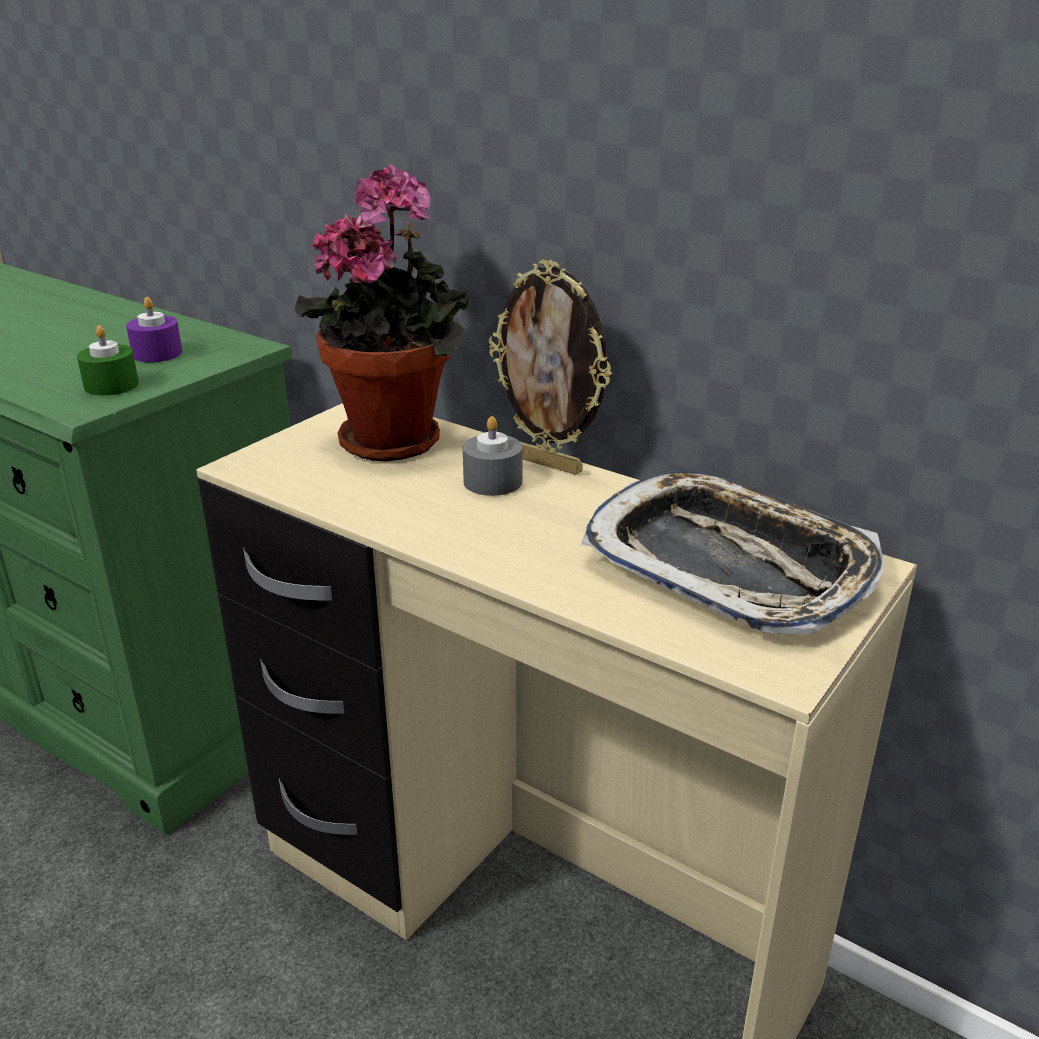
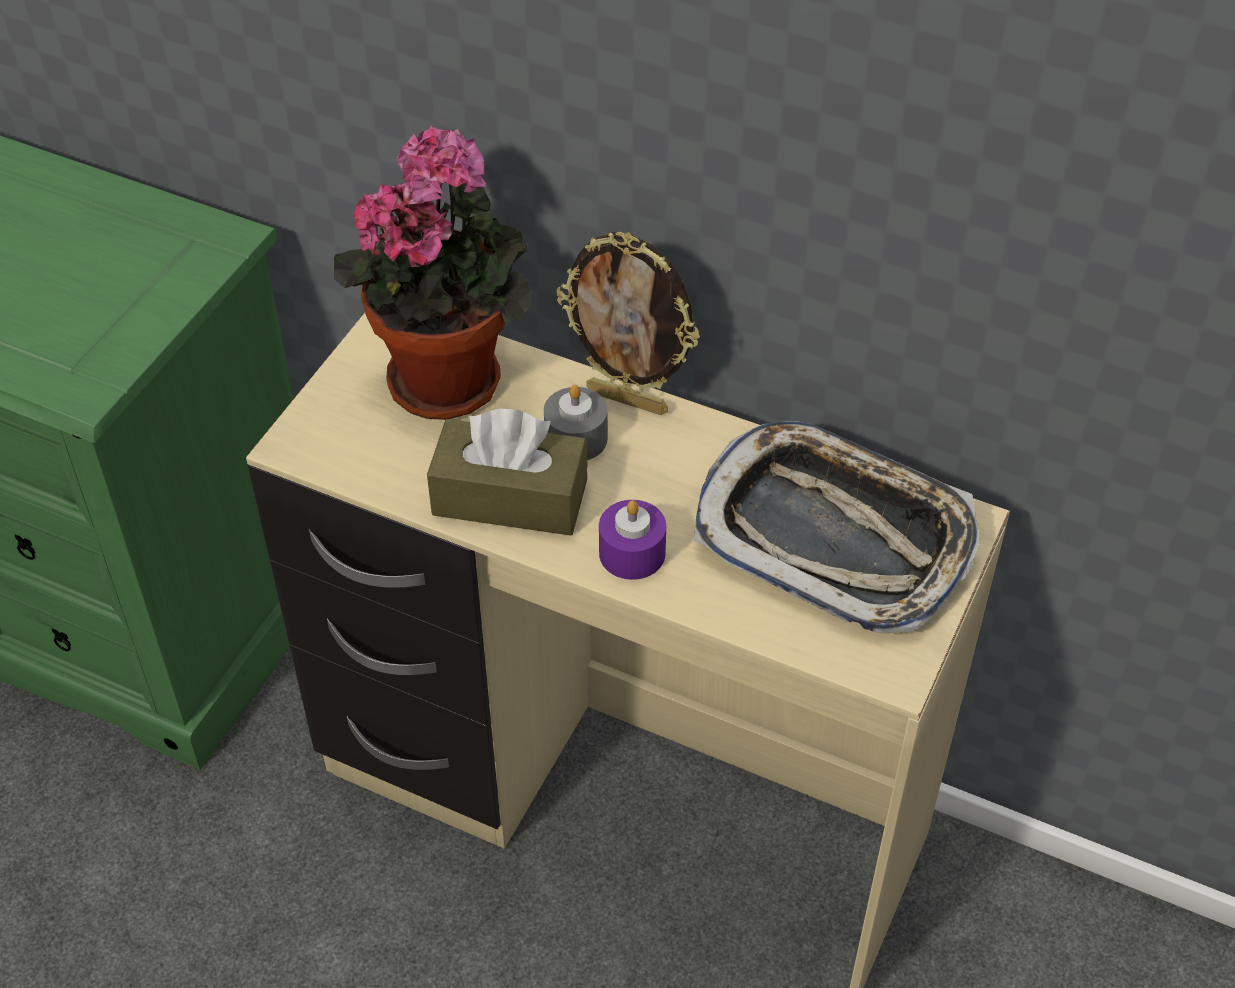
camera: 10 degrees left, 20 degrees up
(111, 385) = (96, 340): green candle -> none
(157, 353) = (118, 266): purple candle -> purple candle (632, 553)
(416, 511) = (510, 497): none -> brown tissue box

